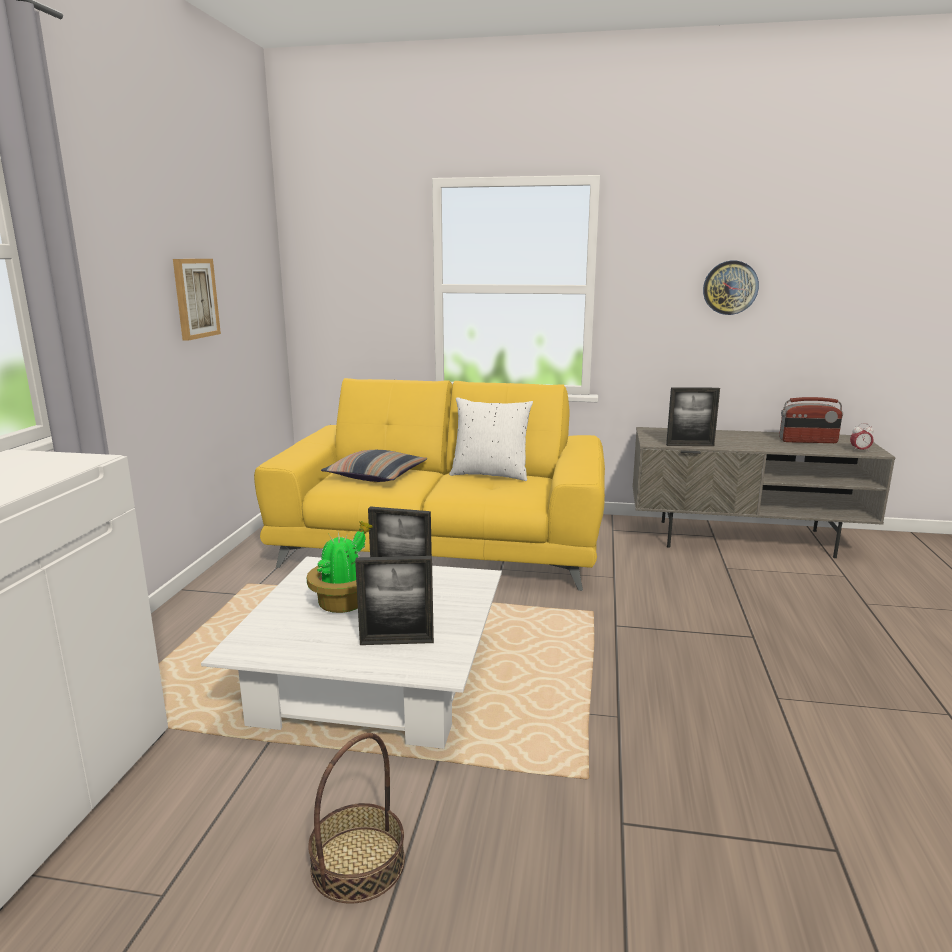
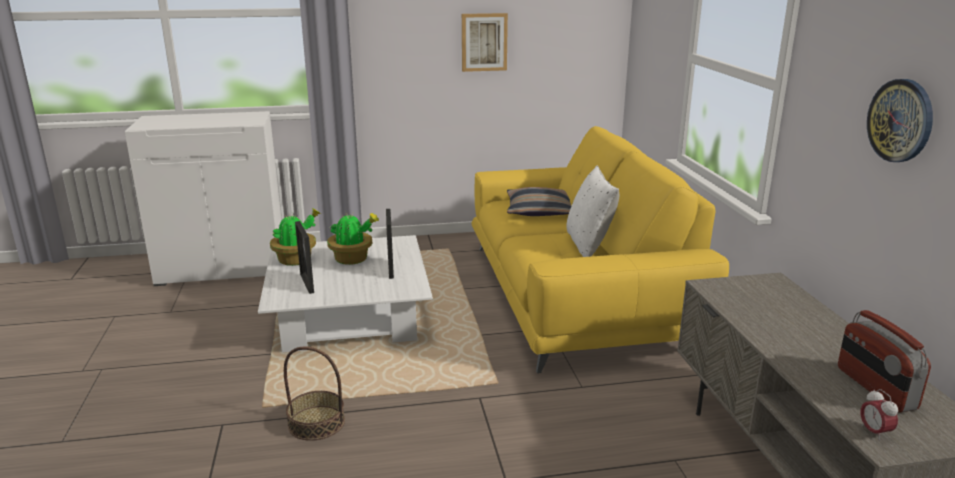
camera: 70 degrees right, 5 degrees up
(298, 644) = (296, 260): none -> potted plant
(358, 863) = (188, 349): basket -> basket (316, 423)
(690, 445) = (726, 305): picture frame -> none

